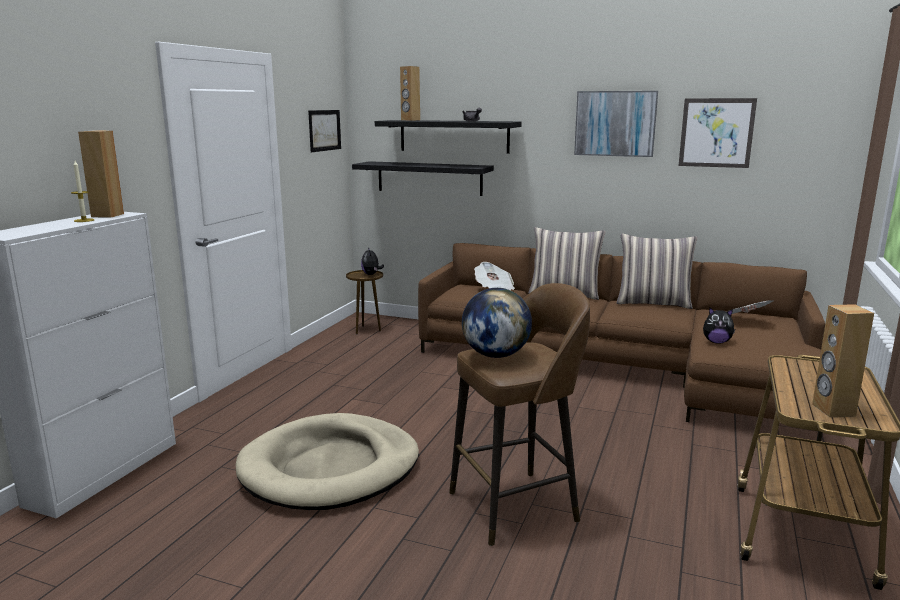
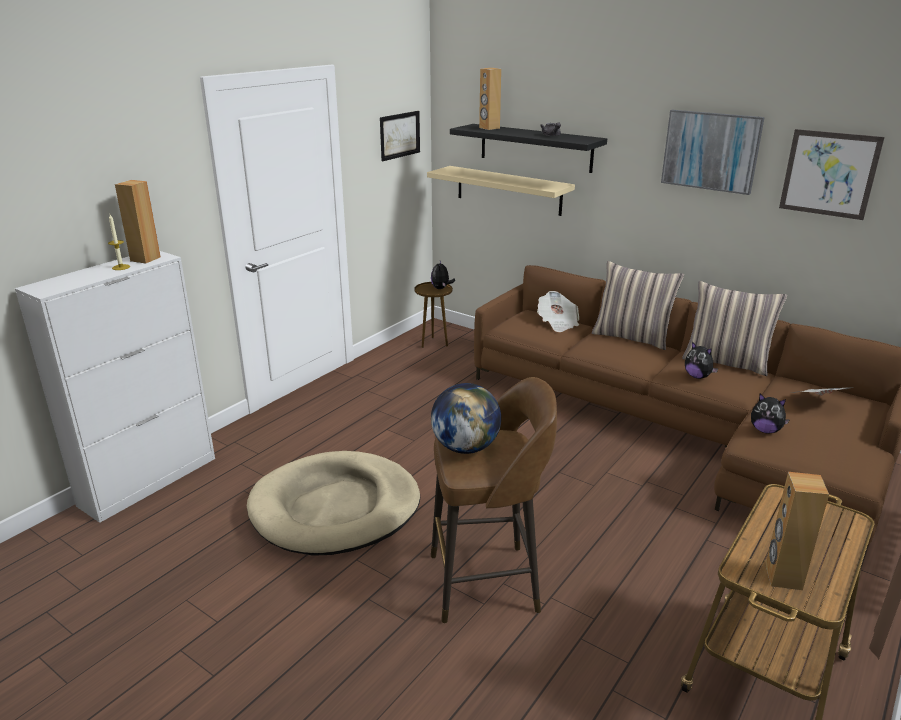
camera: 15 degrees right, 10 degrees up
(429, 178) = (508, 190): black shelf -> beige shelf
(638, 313) = (697, 376): none -> plush toy

